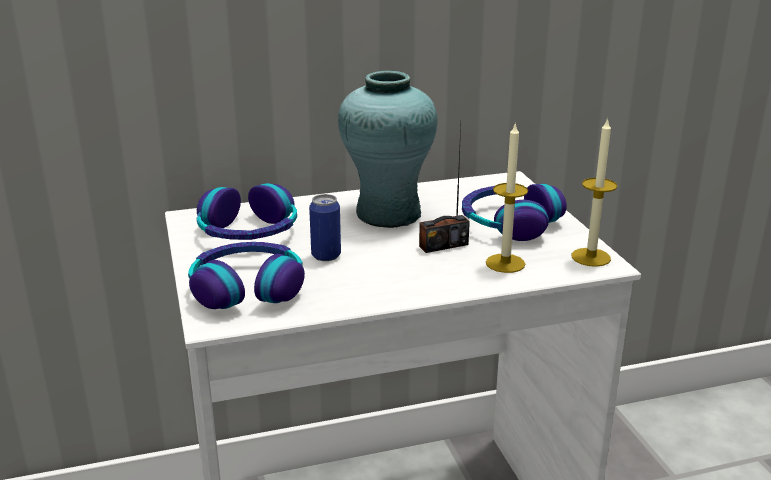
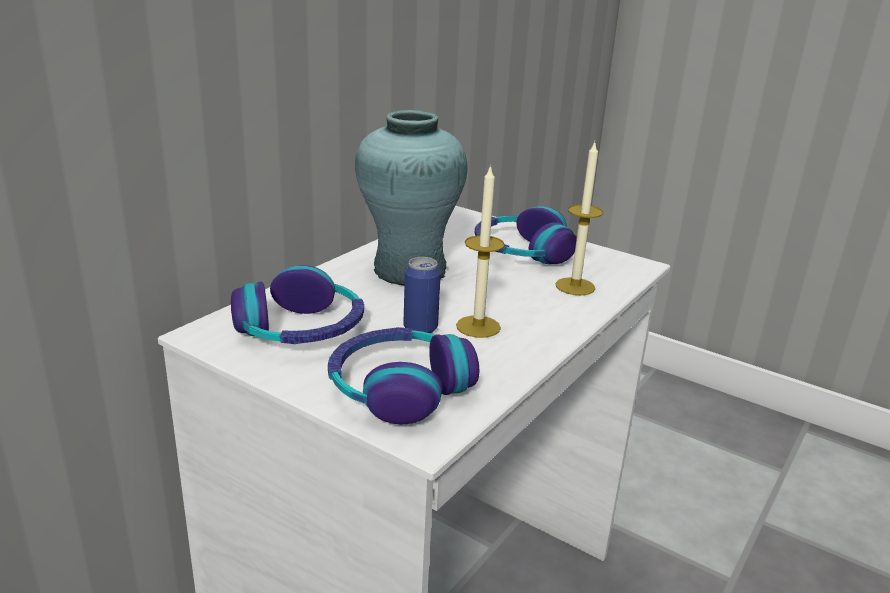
camera: 40 degrees left, 0 degrees up
(443, 245) = (503, 286): radio -> none
(591, 257) = (622, 262): candle -> candle (478, 326)

